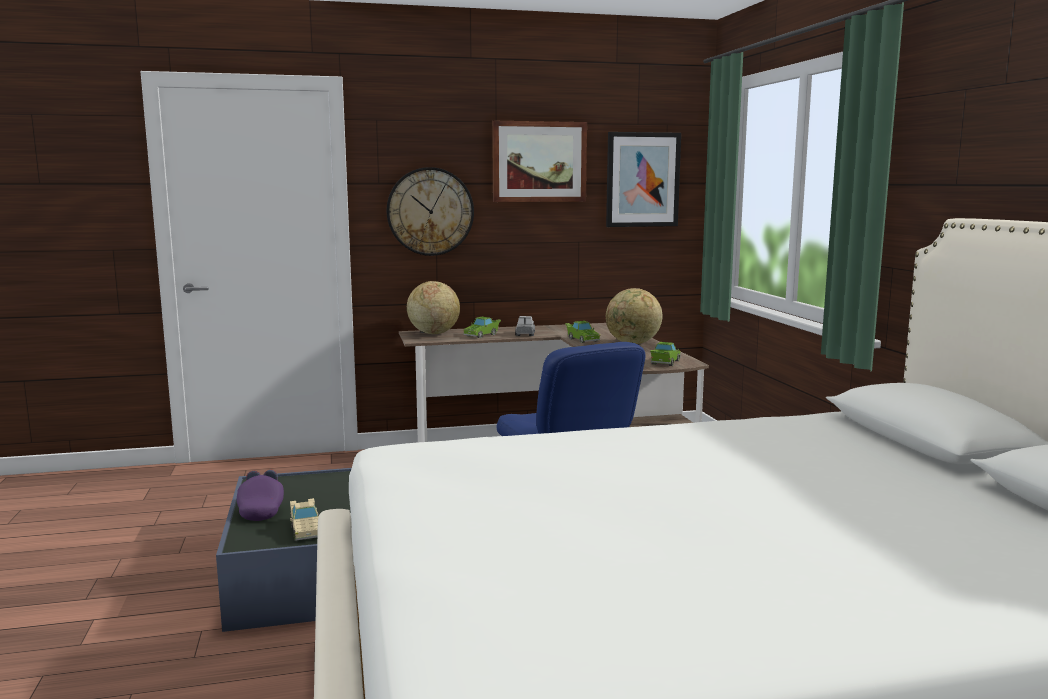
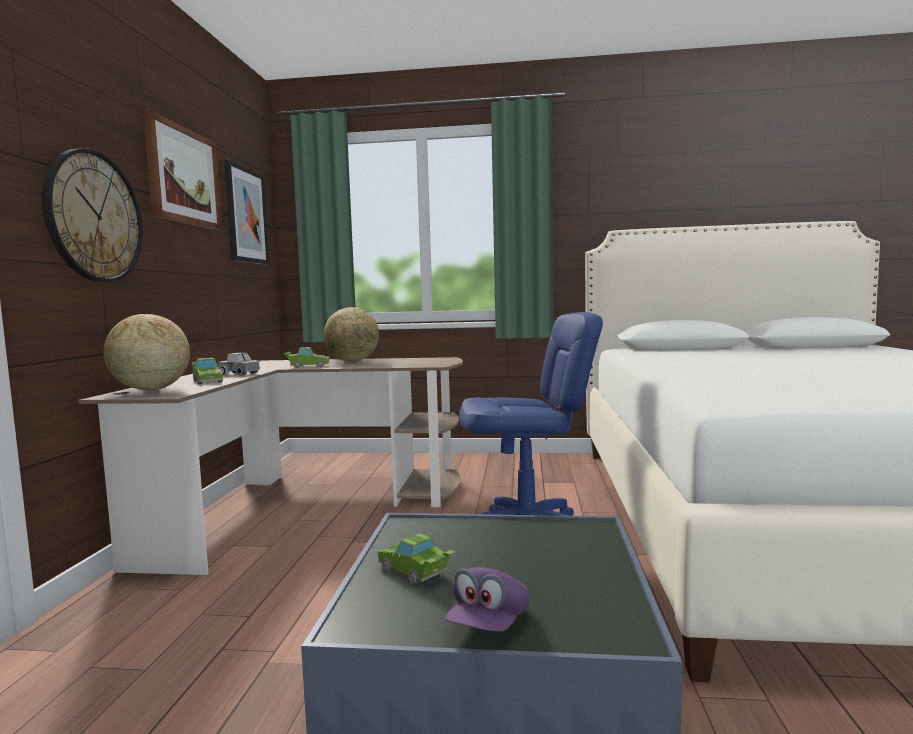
camera: 70 degrees left, 5 degrees down
(261, 510) = (489, 624): purple cap -> purple cap turned 75 degrees counterclockwise
(306, 530) = (585, 590): beige toy car -> none
(665, 363) = (438, 360): green toy car -> green toy car (415, 572)

